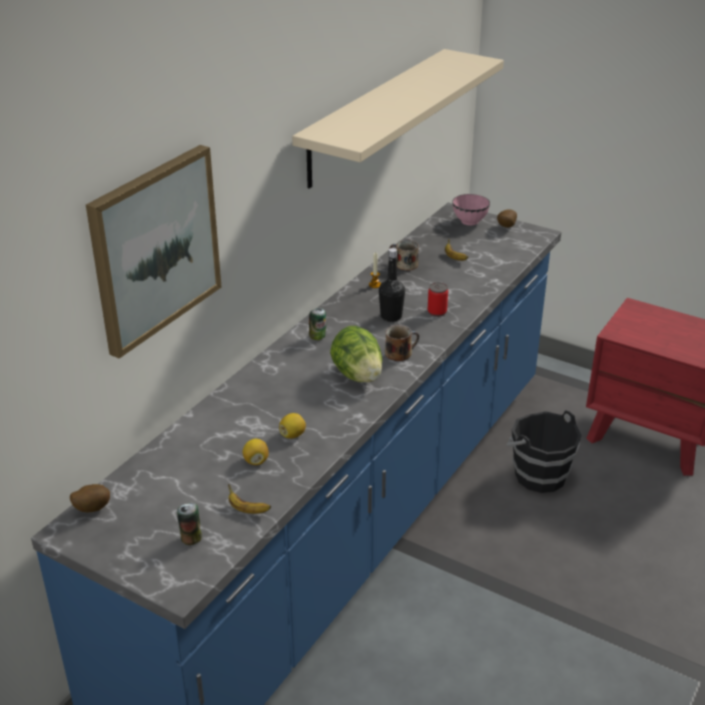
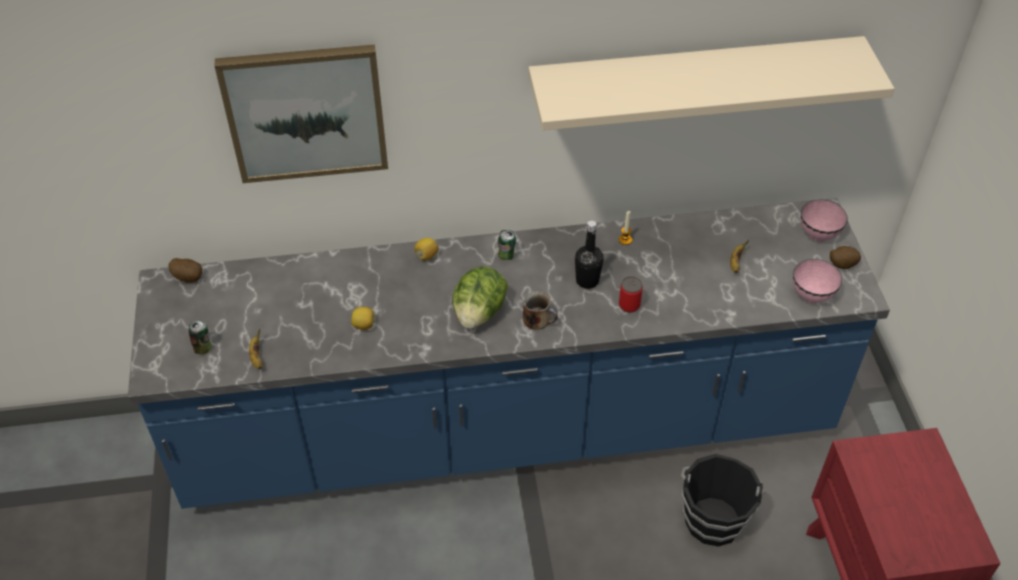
camera: 50 degrees right, 15 degrees up
(256, 461) = (314, 325): lemon -> lemon (426, 255)
(404, 264) = (682, 237): mug -> none
(516, 247) = (811, 294): none -> pink bowl

